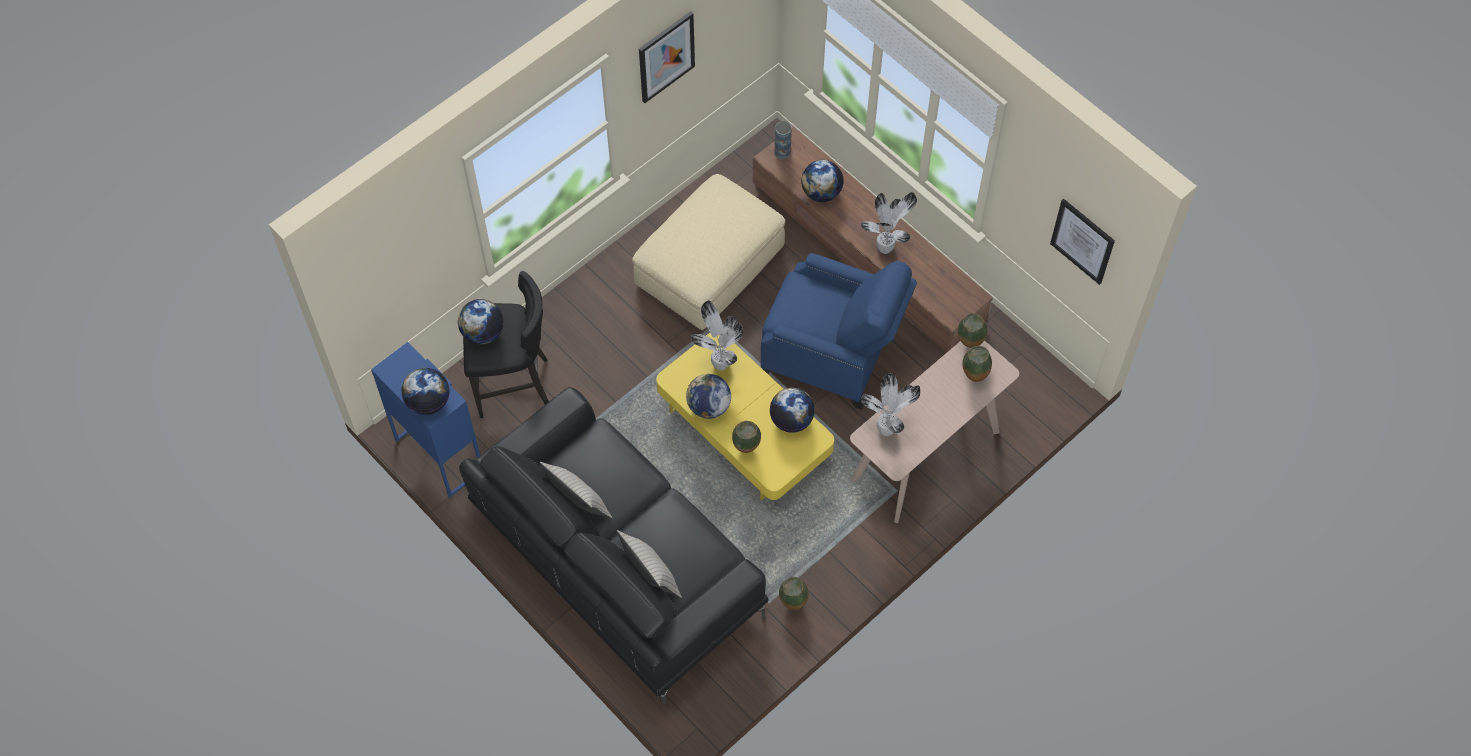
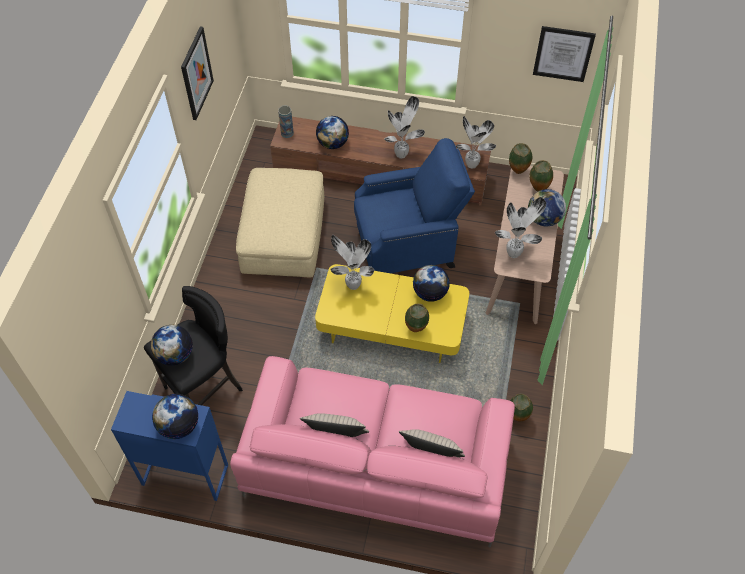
camera: 35 degrees left, 5 degrees down
(618, 560) = (376, 465): black sofa -> pink sofa
(708, 406) = (367, 317): globe -> globe (543, 219)
(952, 306) = (472, 165): none -> potted plant

